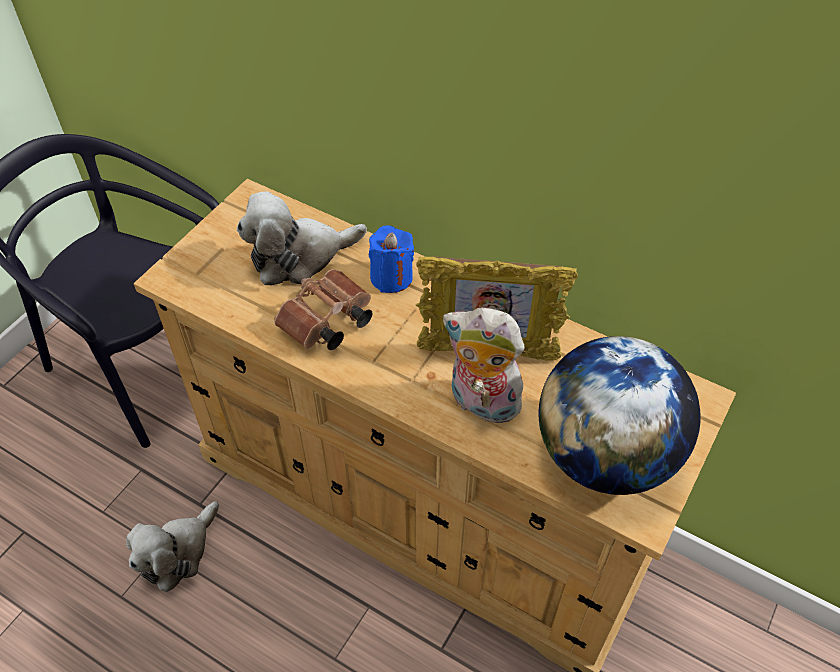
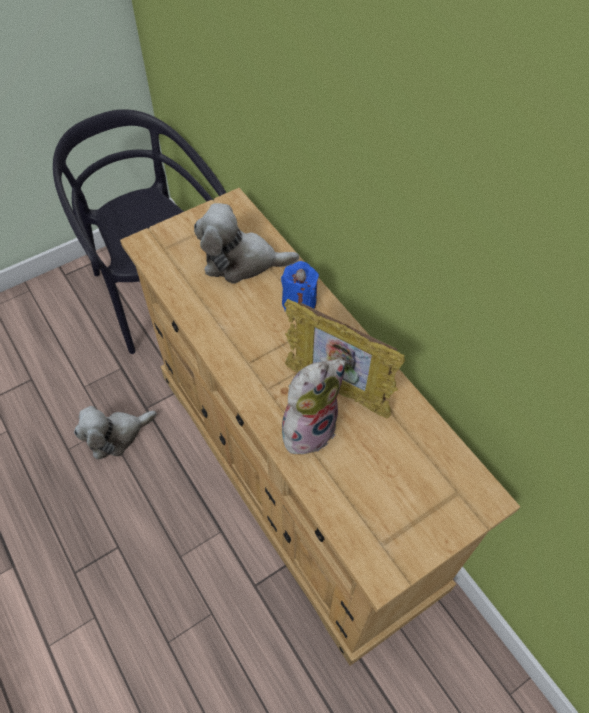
camera: 25 degrees right, 5 degrees up
(326, 323) = (231, 320): brown binoculars -> none
(481, 403) = (308, 428): plush toy -> plush toy turned 90 degrees clockwise
(605, 455) = (379, 510): globe -> none

